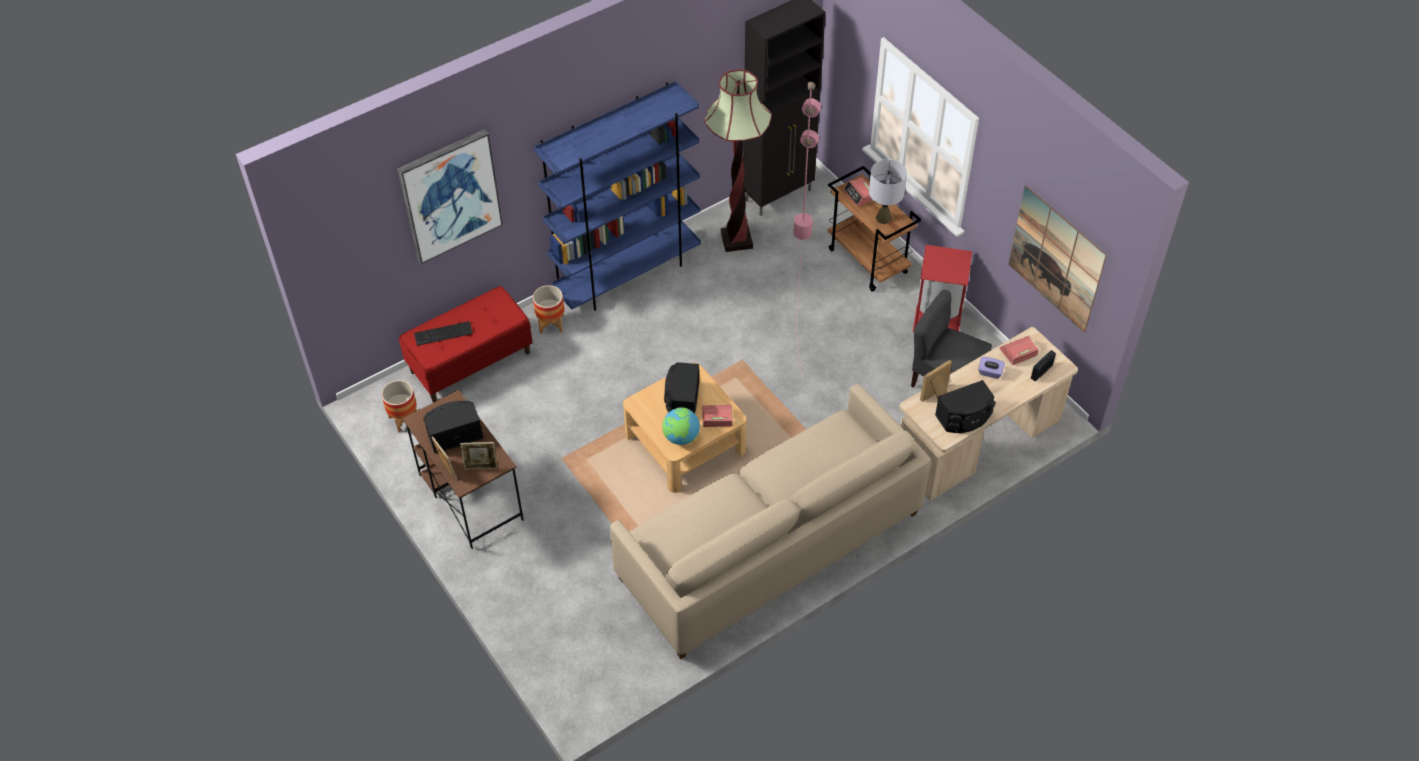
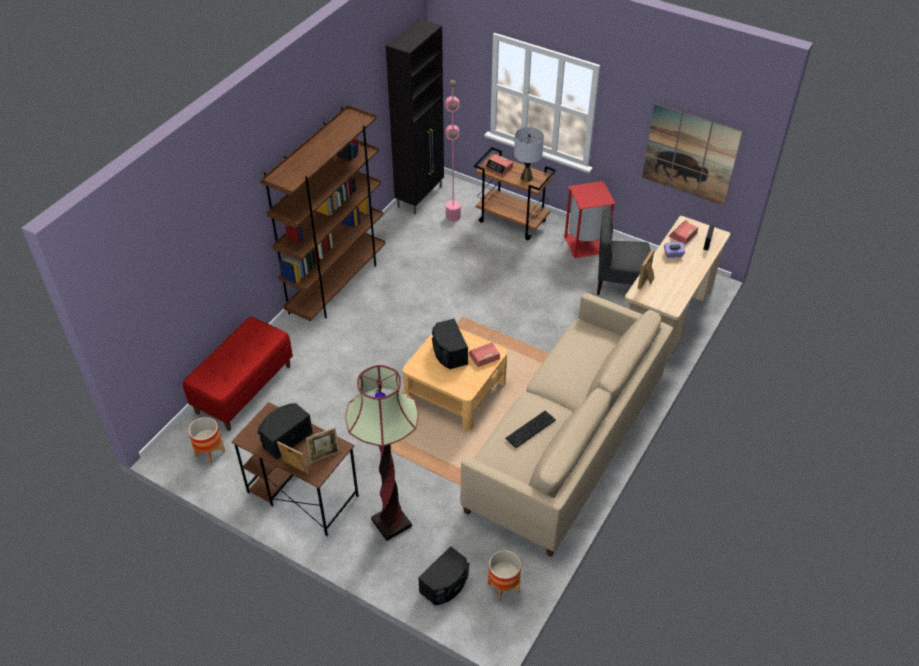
camera: 25 degrees left, 5 degrees down
(444, 334) = (222, 367): keyboard -> keyboard (531, 429)
(450, 195) = (204, 237): picture -> none
(551, 324) = (296, 339): planter -> planter (503, 588)
(627, 275) = (337, 284): blue bookcase -> brown bookcase
(681, 437) = (465, 381): globe -> none
(736, 240) = (407, 235): floor lamp -> floor lamp (391, 523)
(964, 418) = (677, 290): black speaker -> black speaker (446, 585)

